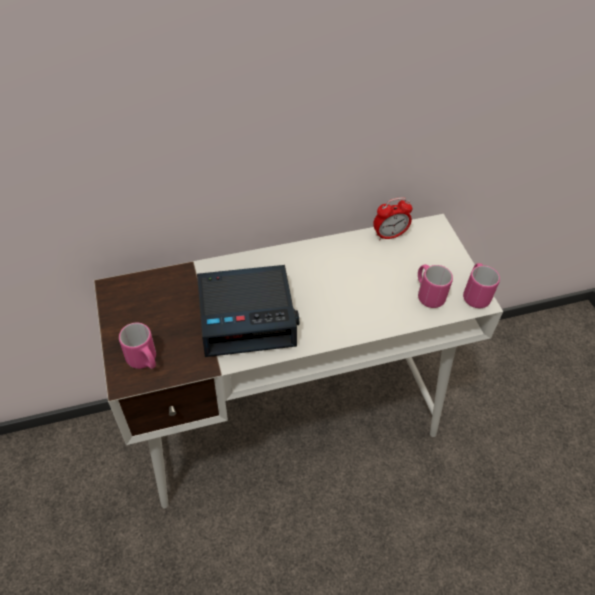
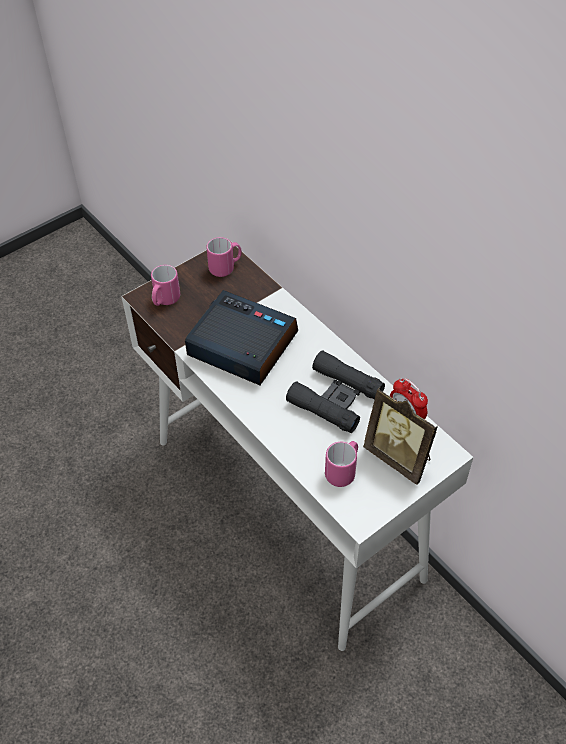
camera: 70 degrees right, 0 degrees up
(247, 316) = (241, 345): alarm clock -> alarm clock turned 150 degrees clockwise
(347, 271) = (335, 398): none -> black binoculars
(427, 254) = (399, 457): none -> picture frame
(475, 294) = (367, 513): pink mug -> pink mug (225, 267)

